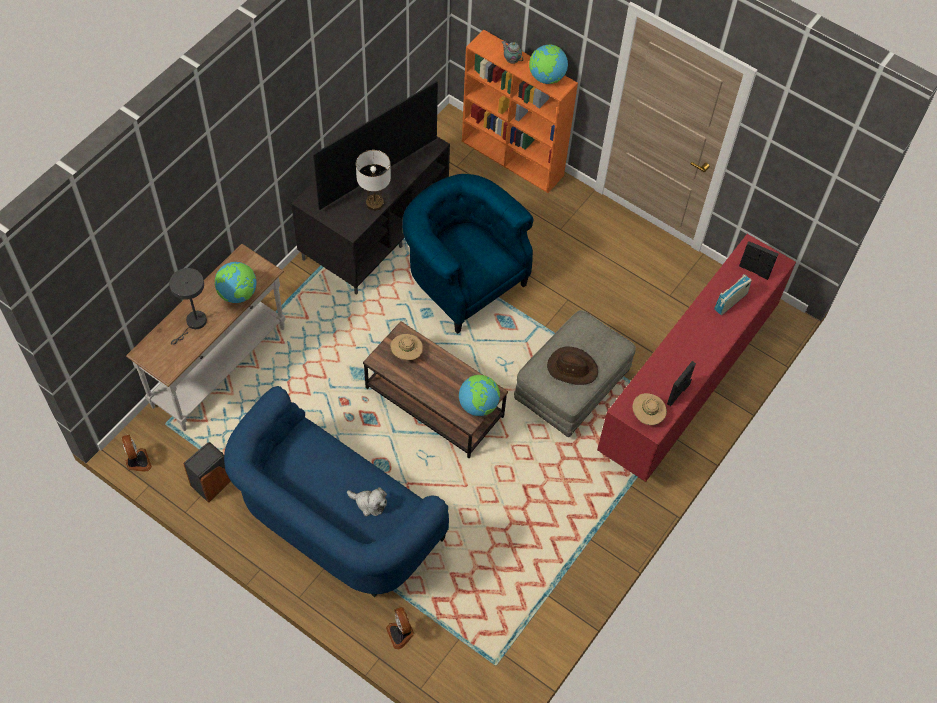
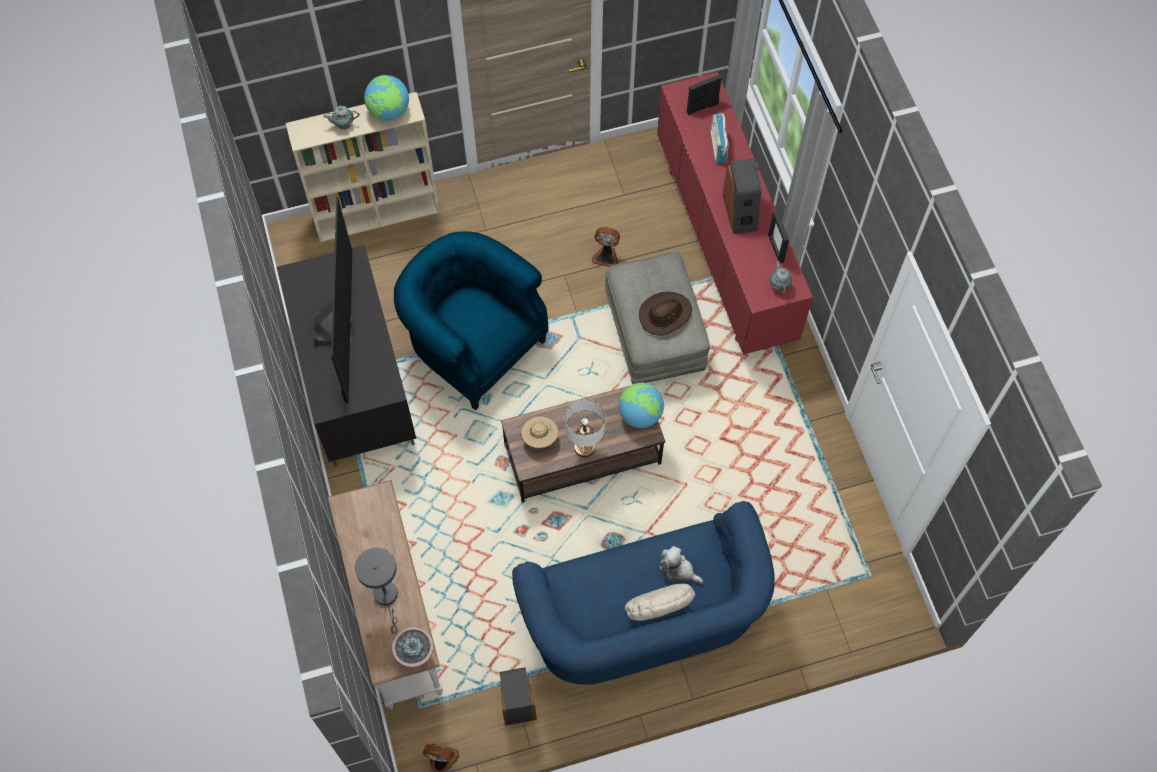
camera: 50 degrees left, 5 degrees up
(166, 365) = (415, 653): none -> potted plant
(238, 294) = (385, 536): globe -> none
(326, 511) = (658, 611): none -> beige pillow
(369, 503) = (678, 569): plush toy -> plush toy turned 120 degrees counterclockwise
(374, 203) = (377, 352): table lamp -> table lamp (584, 448)
(401, 633) = (789, 633): fan -> fan (606, 256)
(462, 279) = (472, 344): blue armchair -> blue armchair turned 45 degrees clockwise
(513, 159) = (378, 213): orange bookcase -> beige bookcase
(647, 415) = (779, 285): beige hat -> teapot
(687, 351) = (741, 212): none -> speaker

